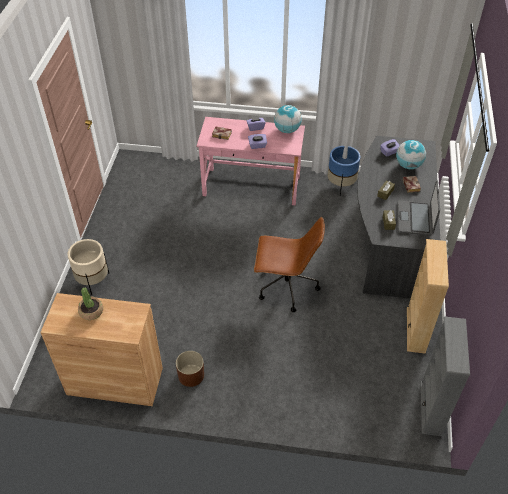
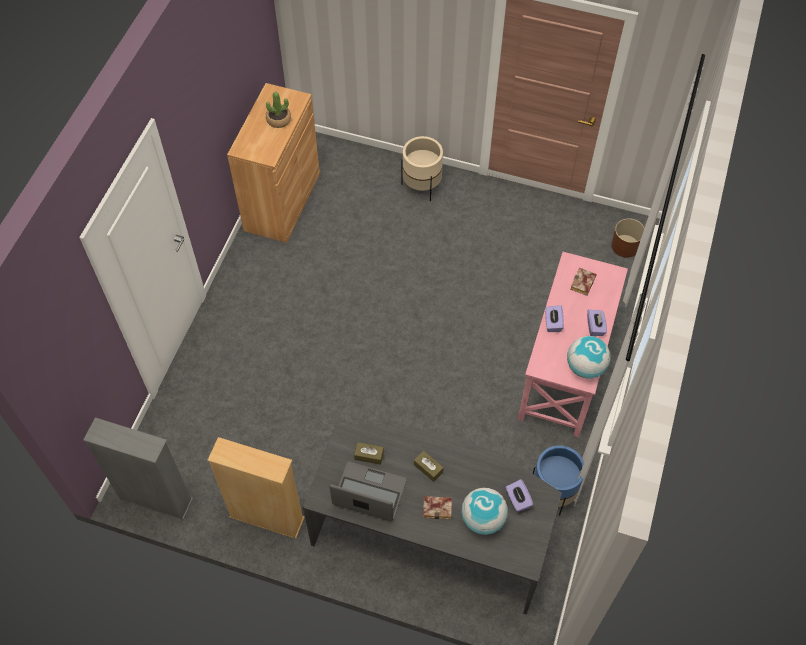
camera: 100 degrees right, 10 degrees up
(191, 375) = (270, 267): brown planter -> brown planter (625, 246)
(286, 287) = (370, 380): brown office chair -> none

